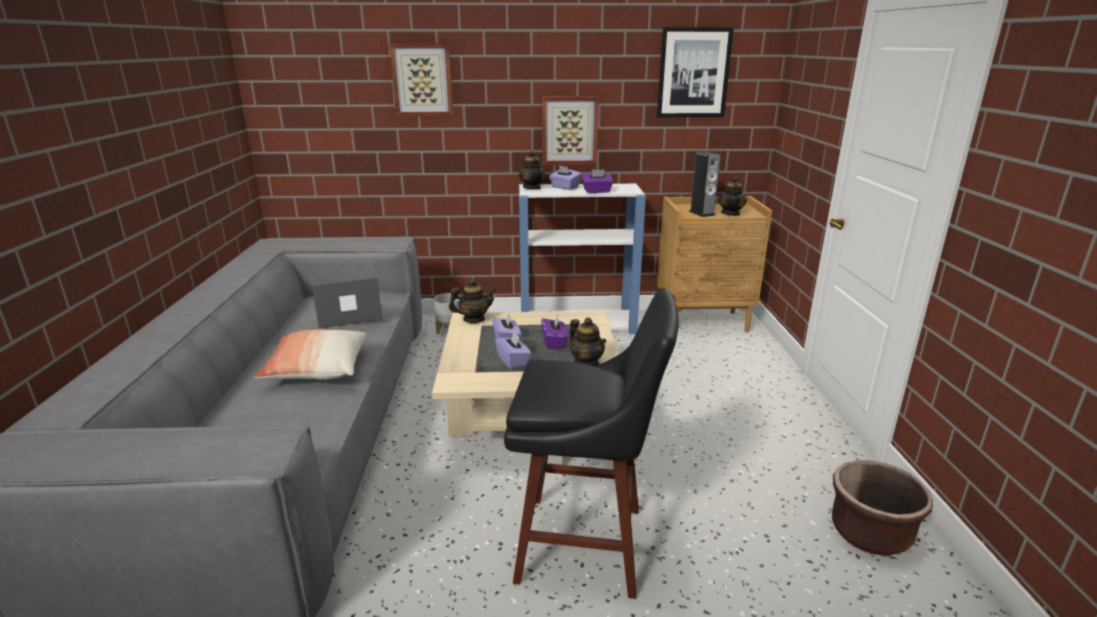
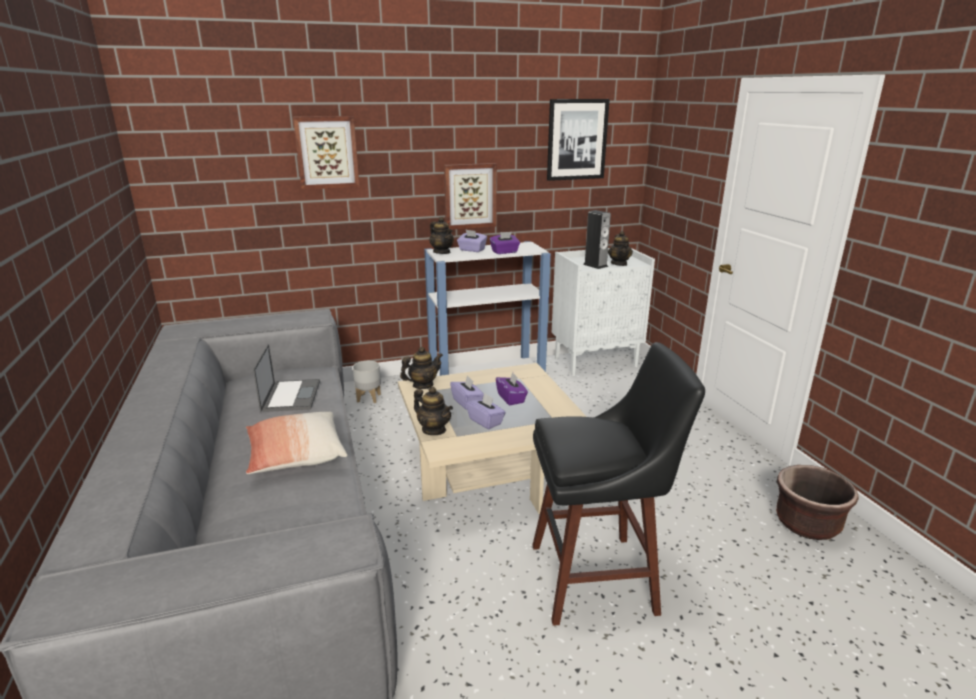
camera: 15 degrees left, 0 degrees up
(348, 315) = (291, 395): laptop -> laptop turned 120 degrees clockwise
(586, 363) = (552, 414): teapot -> teapot (434, 430)
(703, 322) = (596, 362): brown cabinet -> white cabinet

